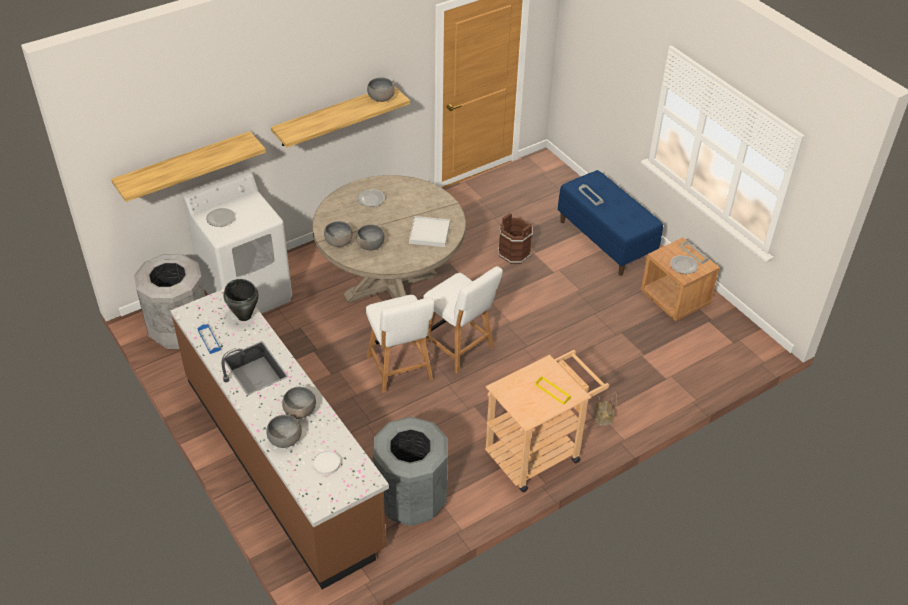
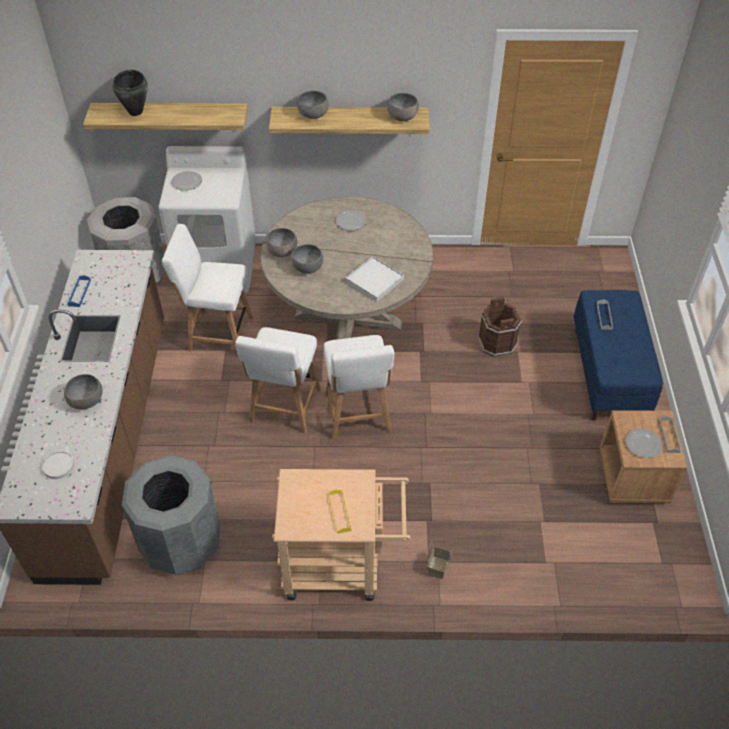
camera: 35 degrees right, 5 degrees up
(244, 316) = (128, 284): black cooking pot -> black cooking pot (136, 111)
(285, 439) = (48, 422): grey bowl -> grey bowl (313, 114)
(295, 342) = (217, 333): none -> white chair

